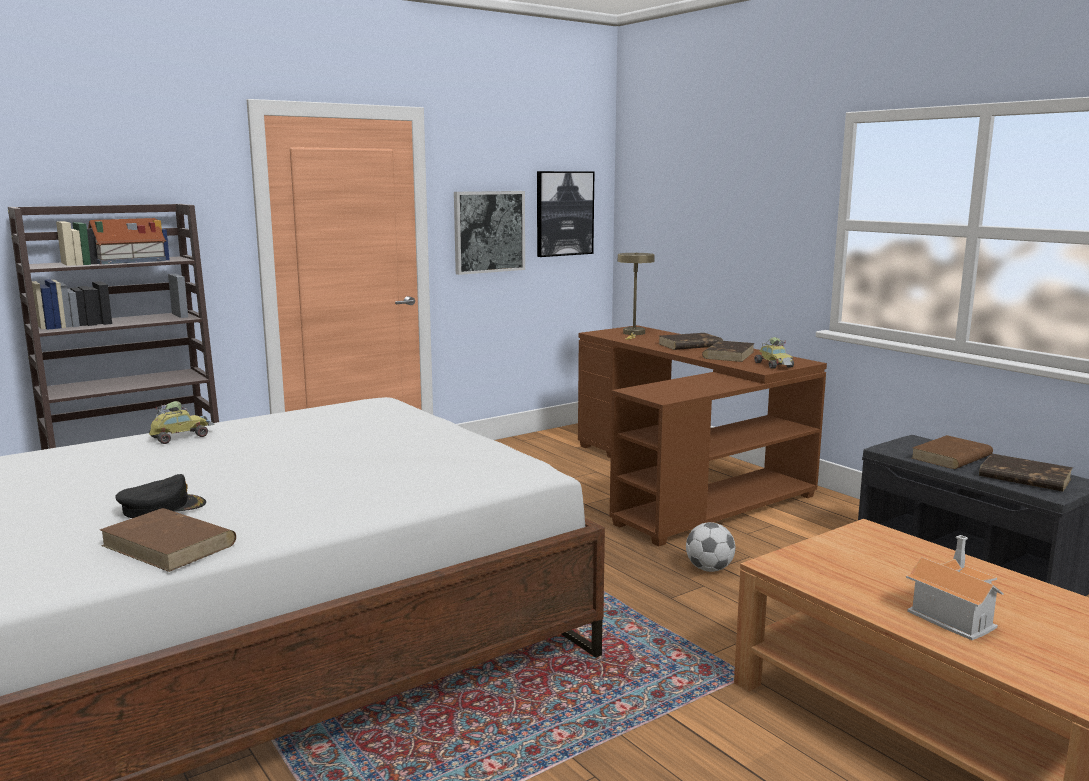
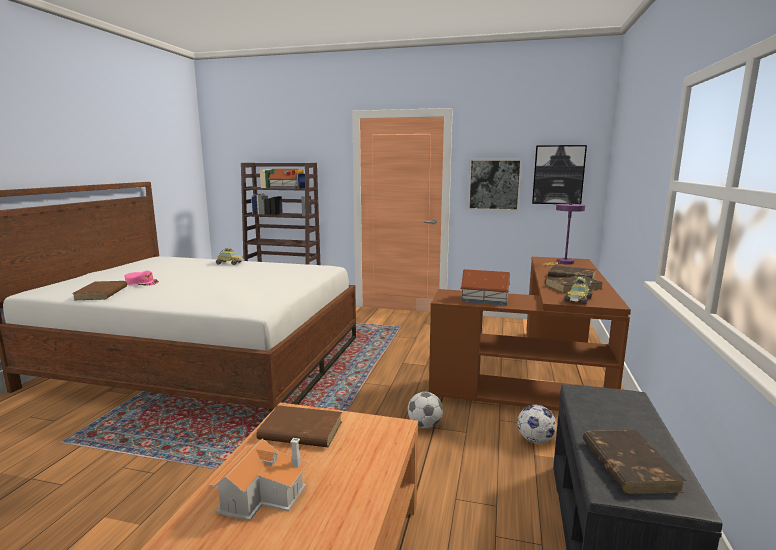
camera: 50 degrees right, 0 degrees up
(162, 507) = (142, 282): black cap -> pink cap
(633, 334) = (563, 263): beige table lamp -> purple table lamp
(691, 387) = (485, 299): none -> toy house
(804, 535) = (535, 440): none -> football
(951, 457) = (613, 419): brown book -> brown book (300, 431)

